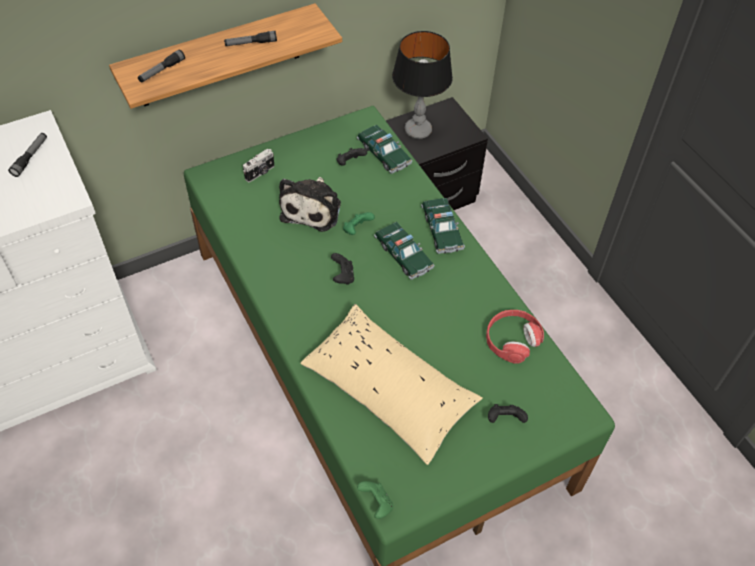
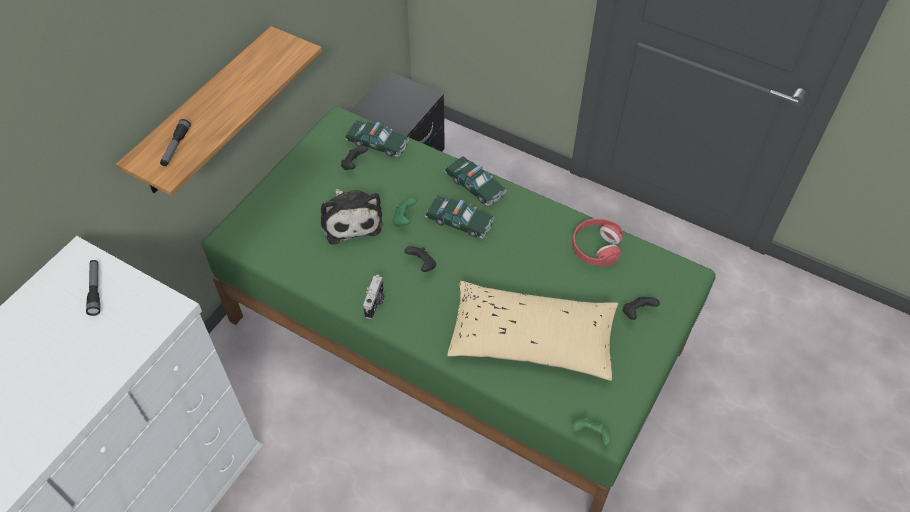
camera: 30 degrees left, 0 degrees up
(251, 43) = (241, 86): flashlight -> none
(260, 173) = (278, 210): camera -> camera (375, 303)
(418, 131) = (380, 112): table lamp -> none

